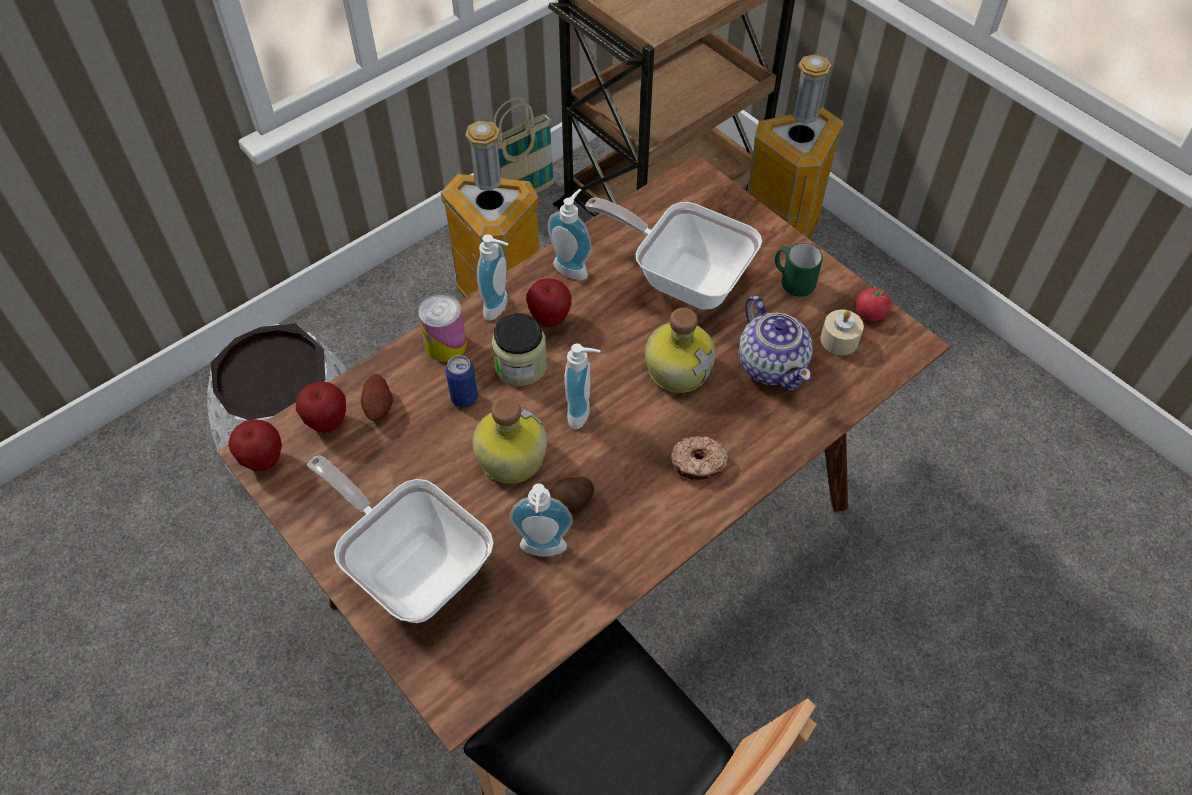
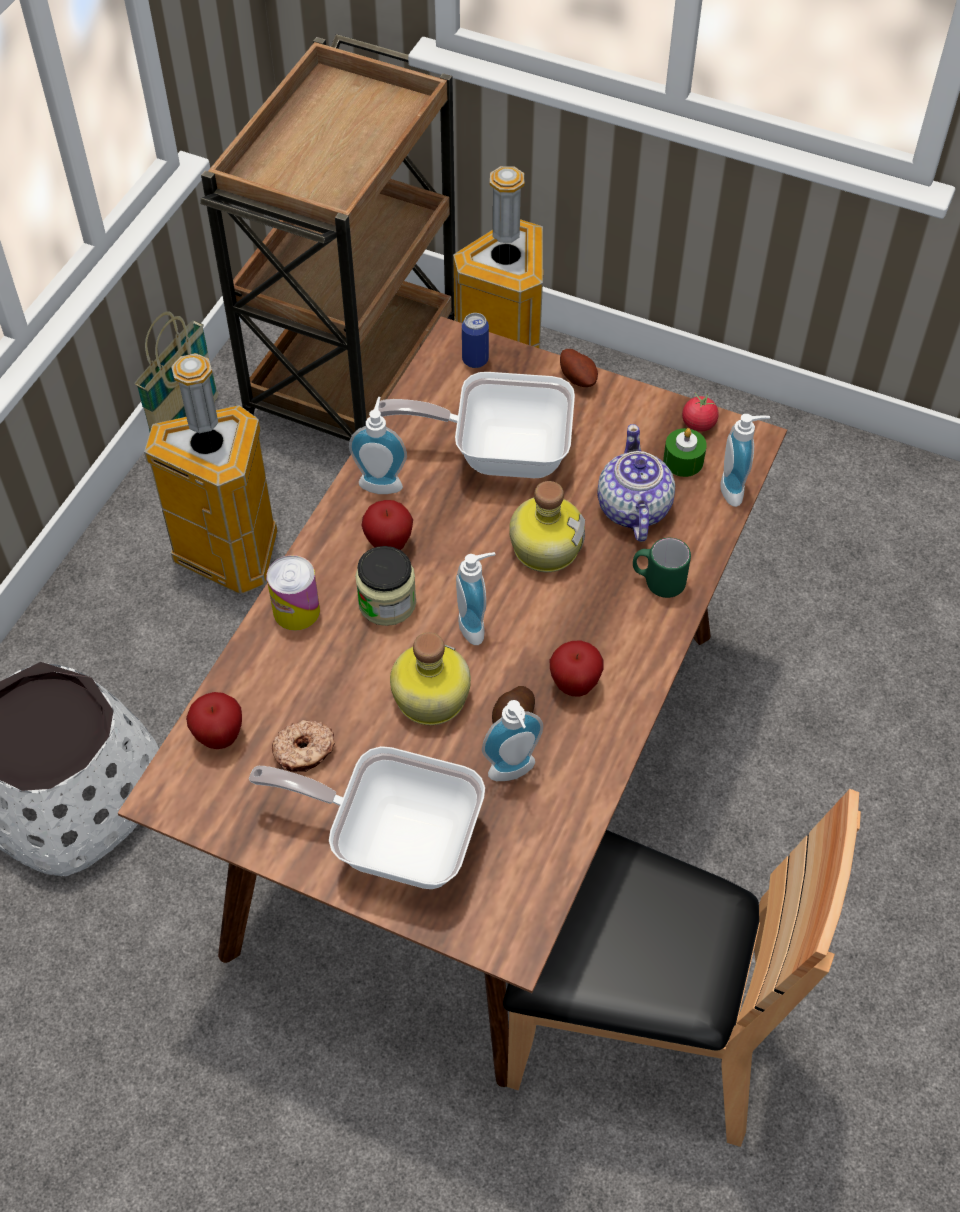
camera: 25 degrees left, 0 degrees up
(263, 460) = (175, 801): apple -> apple (574, 685)
(379, 406) = (264, 699): potato -> potato (578, 378)
(464, 398) = (348, 657): can -> can (475, 360)
(500, 307) = (330, 551): soap dispenser -> soap dispenser (737, 489)
(698, 463) = (615, 631): donut -> donut (304, 751)
(772, 364) = (632, 509): teapot -> teapot turned 135 degrees counterclockwise
(792, 282) = (609, 419): green mug -> green mug (658, 582)
(839, 340) = (683, 461): beige candle -> green candle

